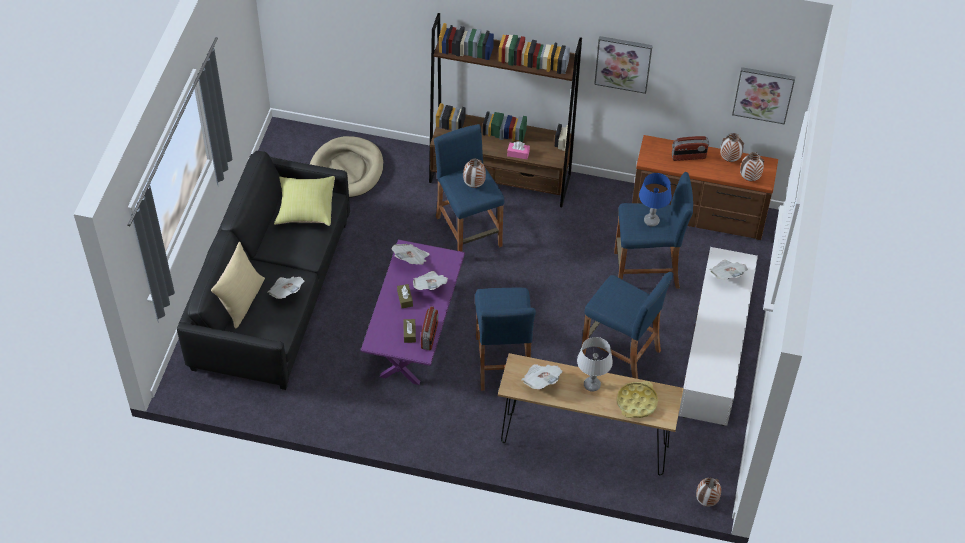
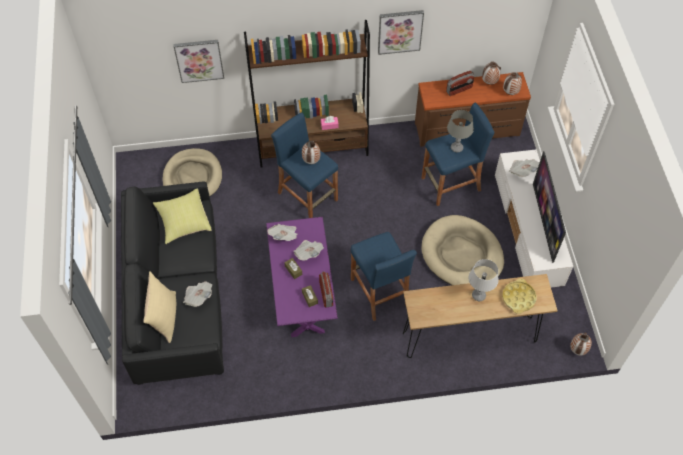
camera: 20 degrees left, 5 degrees up
(541, 381) = (439, 306): newspaper -> none
(620, 352) = (462, 255): blue stool -> beige dog bed
(651, 221) = (456, 148): blue table lamp -> grey table lamp
(723, 340) = (544, 222): none -> television
(763, 94) = (512, 25): picture -> picture (199, 60)

